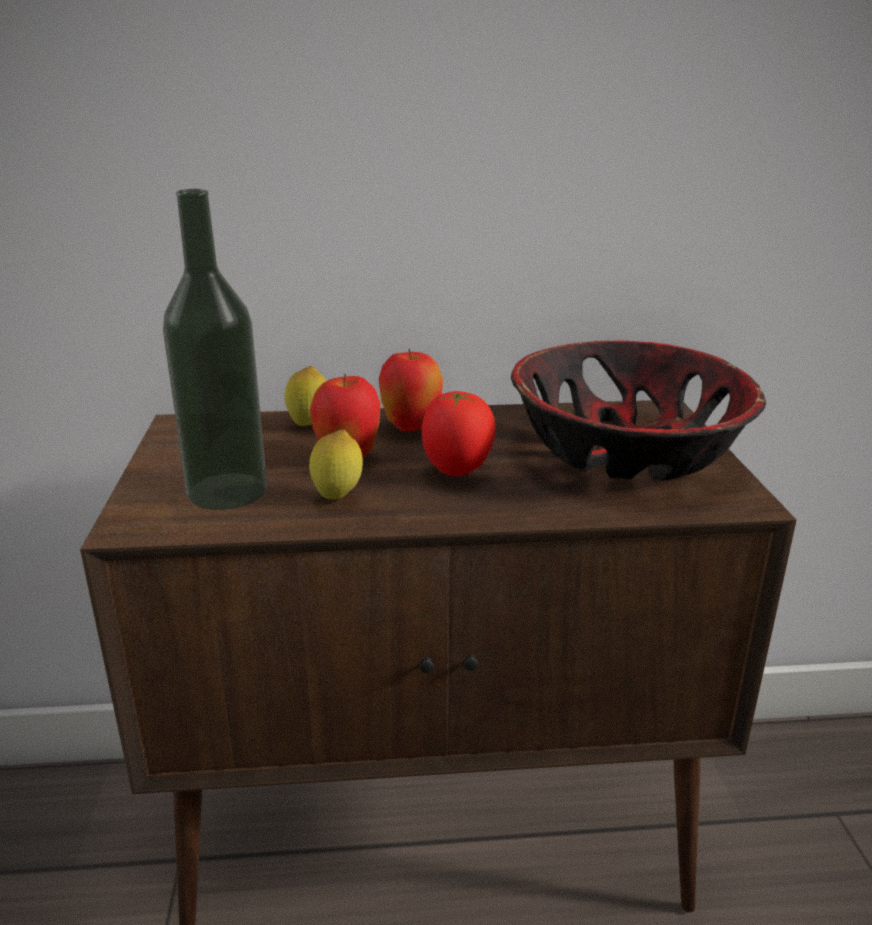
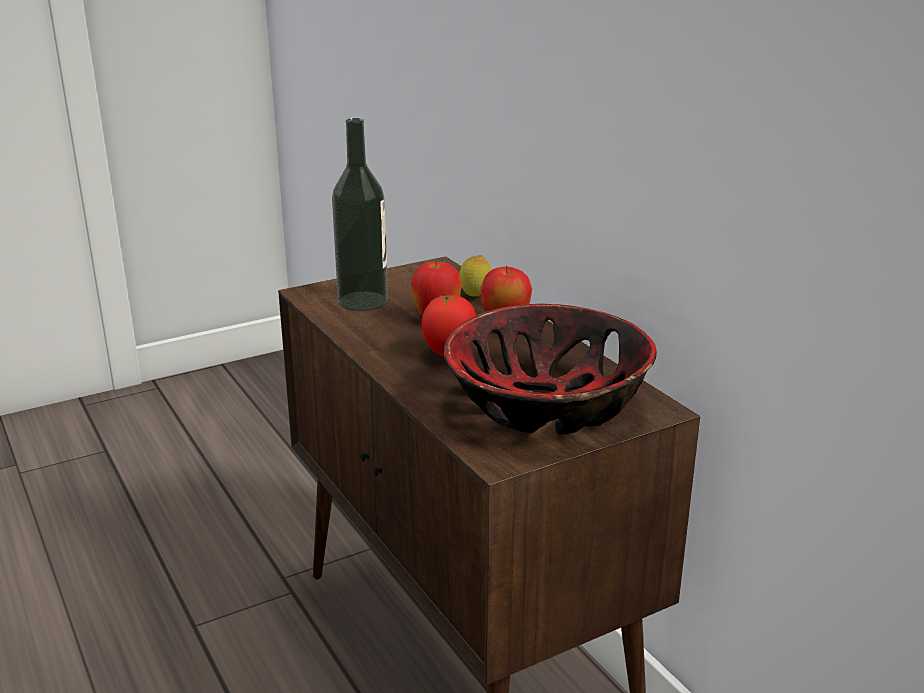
camera: 65 degrees right, 0 degrees up
(338, 498) = (380, 329): lemon -> none

